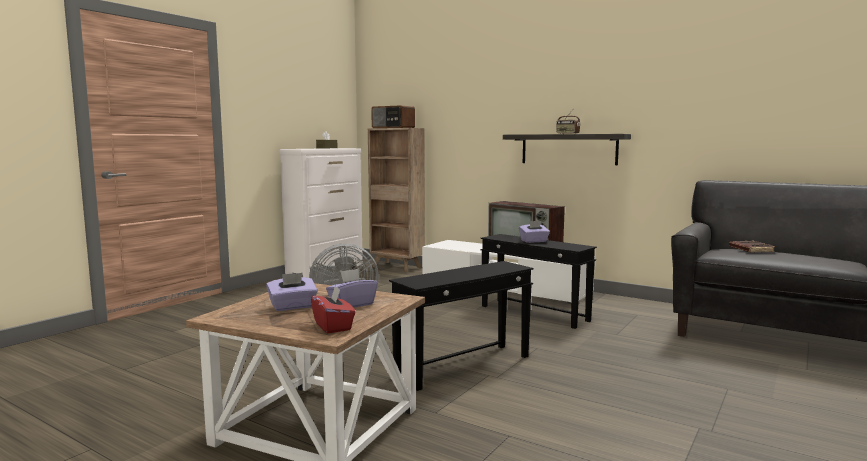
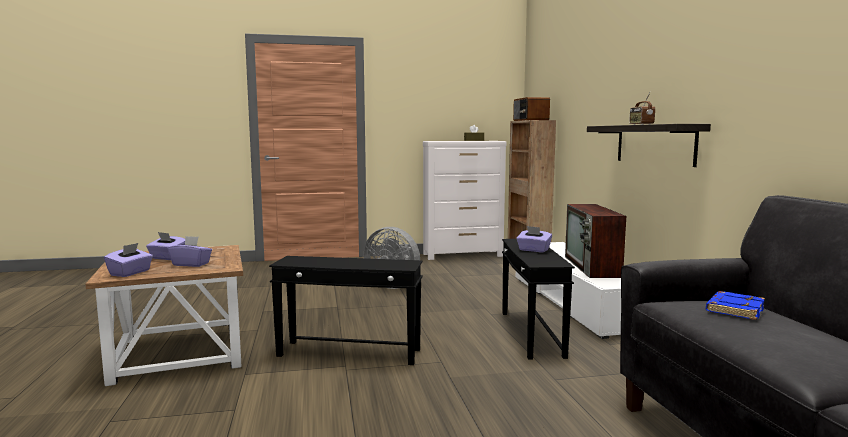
camera: 45 degrees right, 0 degrees up
(333, 326) = (130, 273): red tissue box -> purple tissue box
(750, 250) = (734, 309): brown book -> blue book

